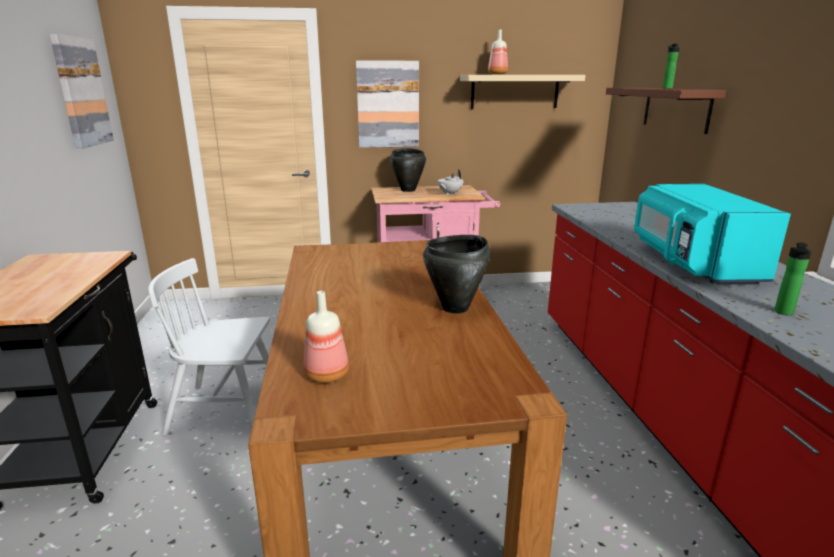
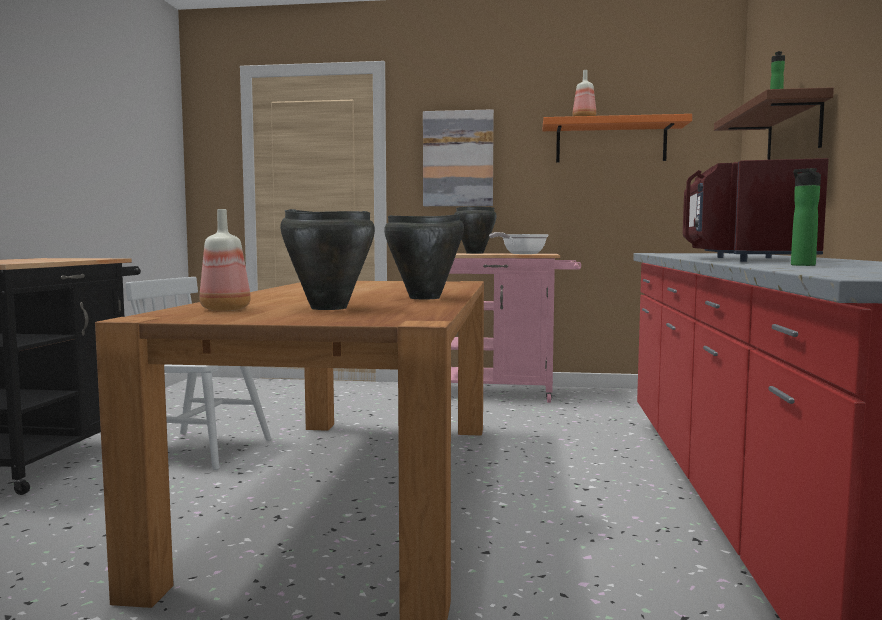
camera: 15 degrees right, 15 degrees down
(81, 92) = (141, 136): picture -> none
(411, 357) = (328, 308): none -> black cooking pot
(449, 193) = (520, 254): white teapot -> frying pan
(514, 91) = (611, 142): beige shelf -> orange shelf
(691, 263) = (742, 259): turquoise microwave -> red microwave

